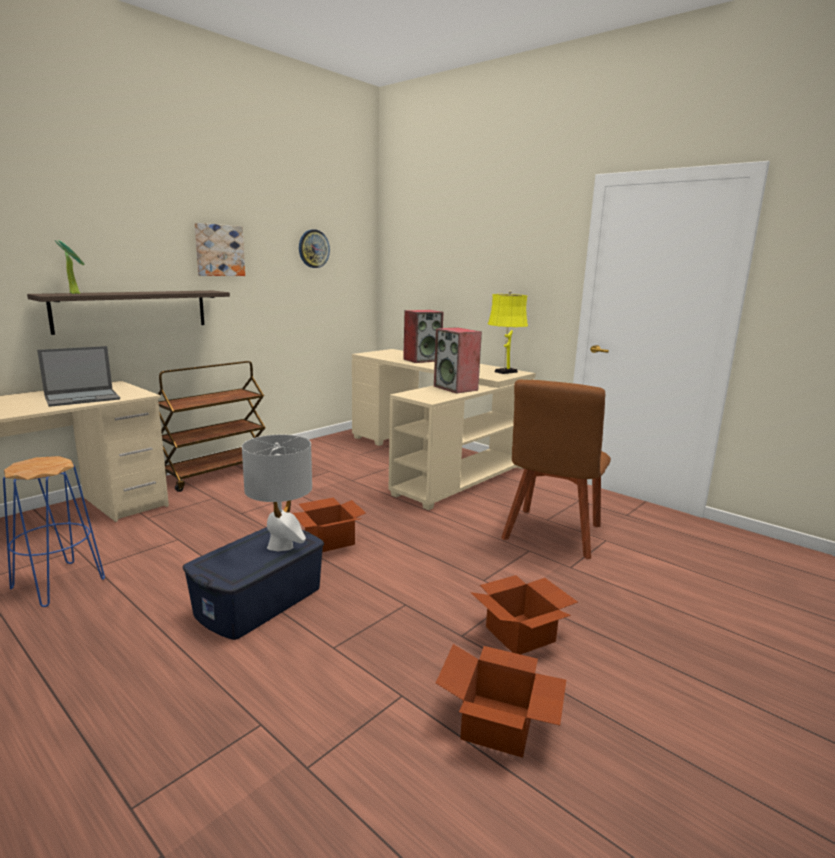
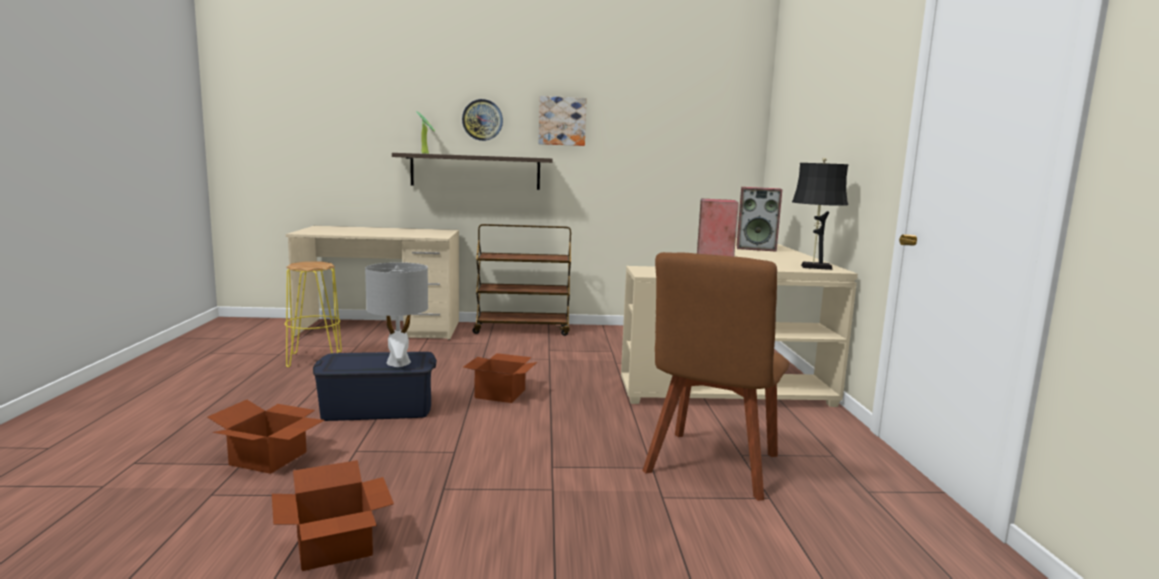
camera: 45 degrees right, 5 degrees down
(58, 584) = (314, 359): blue stool -> yellow stool
(83, 398) = (402, 233): laptop -> none
(313, 248) = (673, 120): wall clock -> wall clock (482, 120)
(504, 372) = (813, 267): yellow table lamp -> black table lamp
(522, 634) = (488, 513): cardboard box -> cardboard box (269, 459)
(551, 535) = (711, 467): brown chair -> brown chair turned 45 degrees counterclockwise

